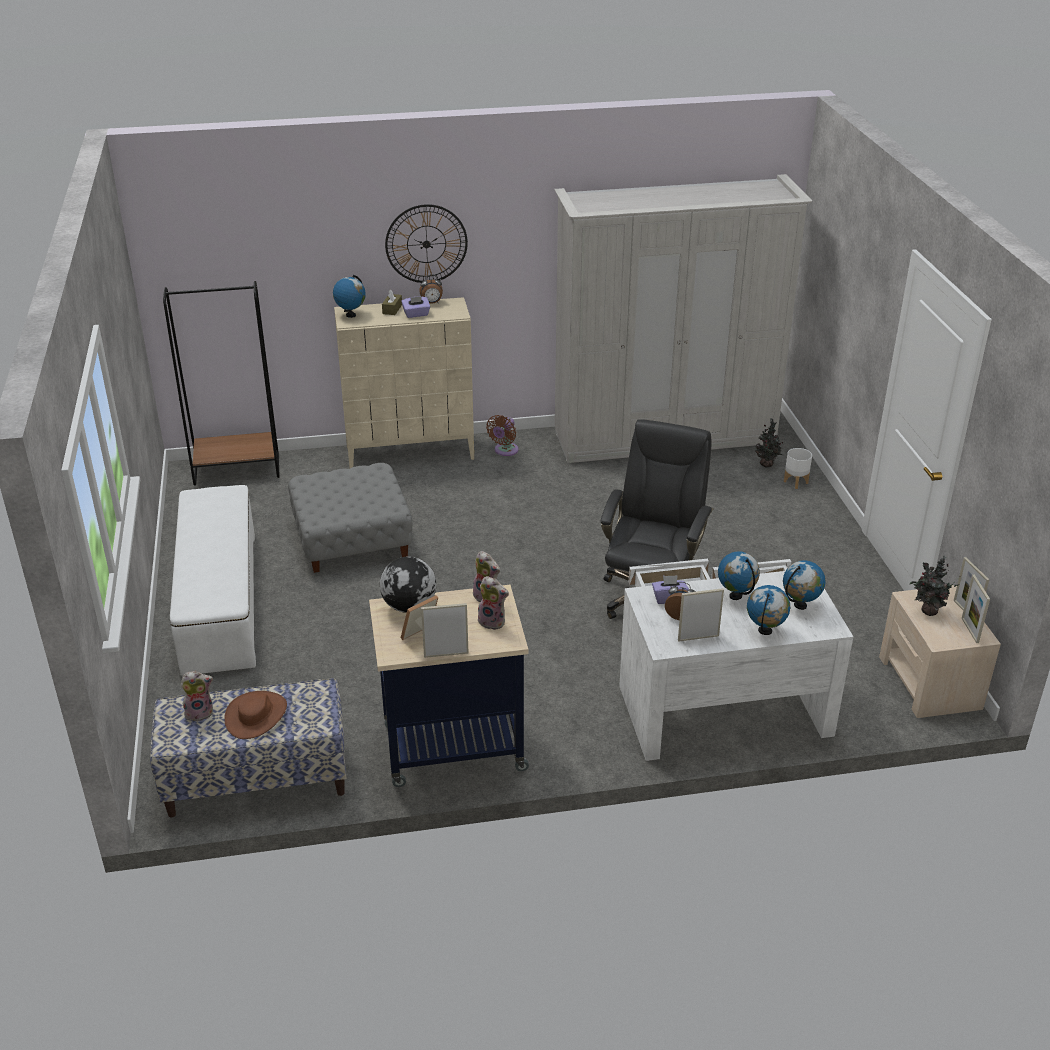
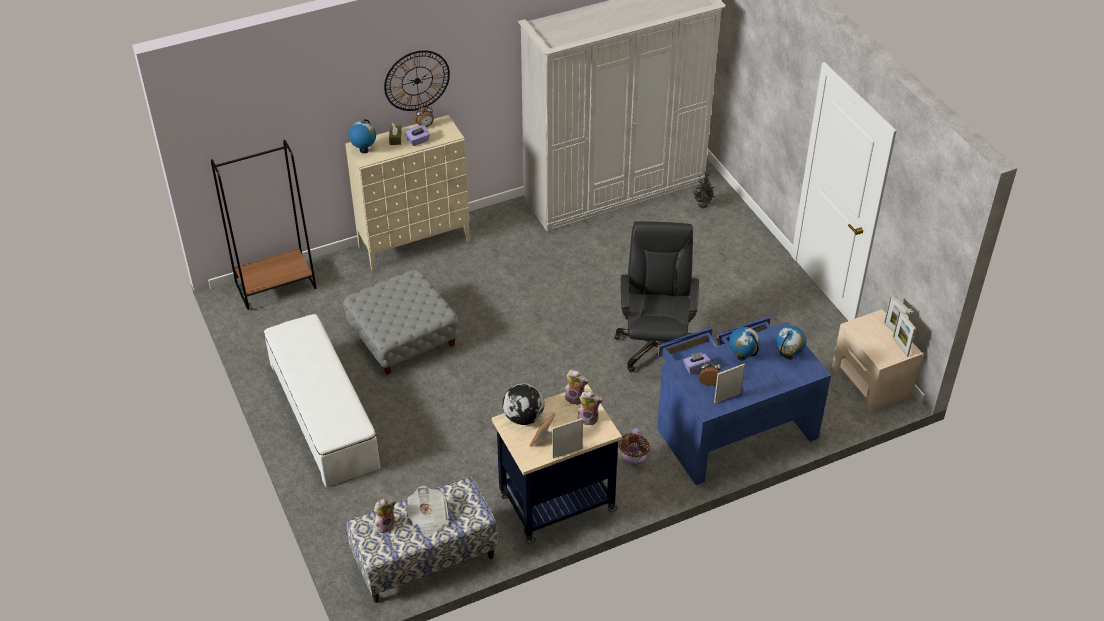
camera: 15 degrees left, 10 degrees up
(256, 715) = (428, 518): brown hat -> newspaper
(505, 451) = (491, 228): brown fan -> brown fan (633, 457)
(719, 703) = (731, 428): white desk -> blue desk
(765, 631) = (771, 382): globe -> none
(795, 482) = (729, 219): white planter -> none
(928, 611) = (868, 336): potted plant -> none

